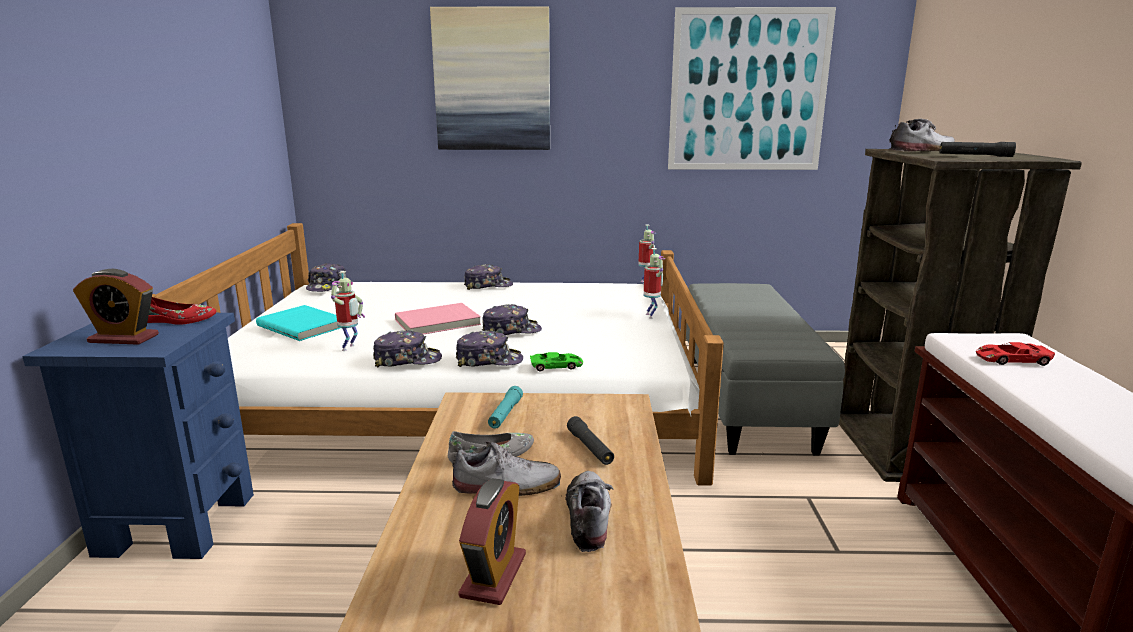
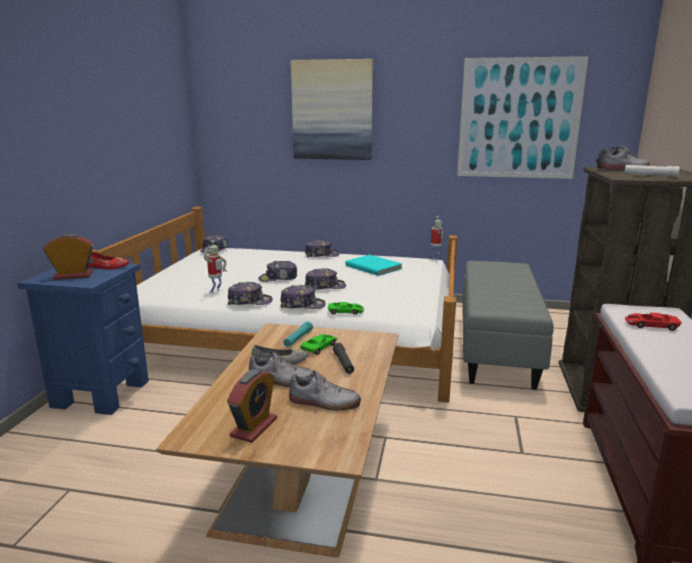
camera: 10 degrees right, 0 degrees up
(123, 338) = (73, 276): alarm clock -> alarm clock turned 150 degrees clockwise
(303, 325) = (191, 275): turquoise book -> turquoise book (374, 267)
(438, 323) = (278, 278): pink book -> cap
(543, 424) = (319, 347): none -> green toy car
(588, 517) = (324, 402): shoe -> shoe turned 90 degrees clockwise
(651, 316) = (428, 282): toy robot -> none
(975, 156) = (650, 175): black flashlight -> white flashlight

